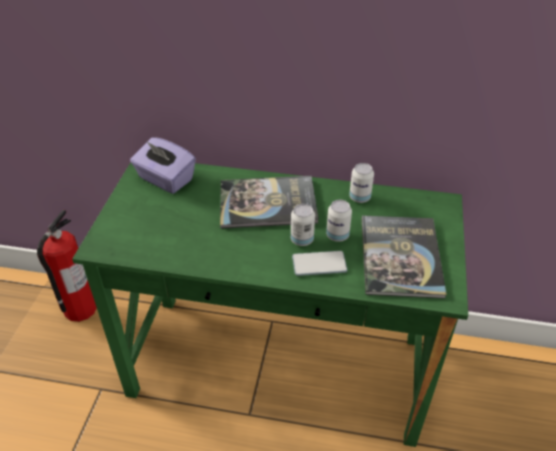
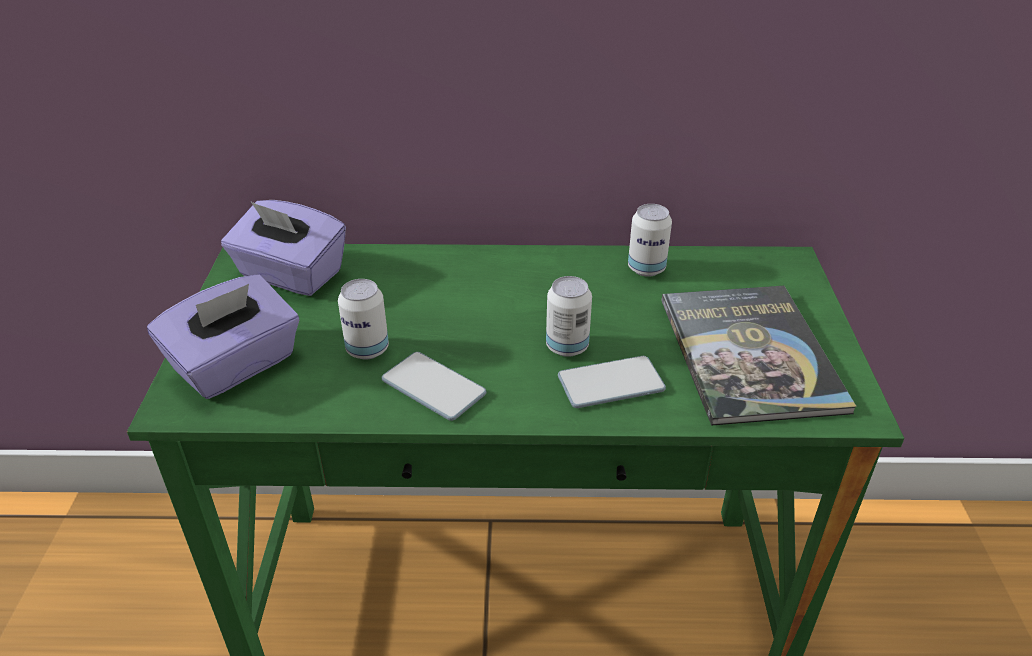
camera: 10 degrees left, 5 degrees down
(79, 309) = (138, 547): fire extinguisher -> none
(129, 229) = (237, 365): none -> purple tissue box
(226, 254) = (433, 387): none -> phone
(268, 203) = (488, 293): book -> none
(337, 235) = (628, 332): can -> can (367, 349)

